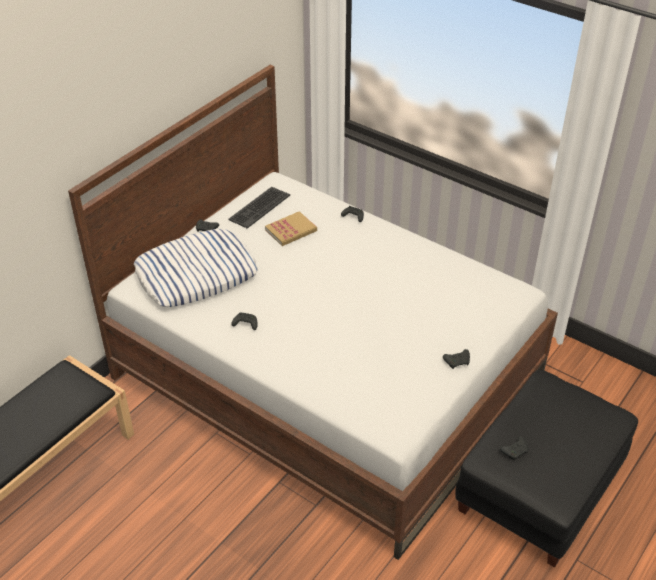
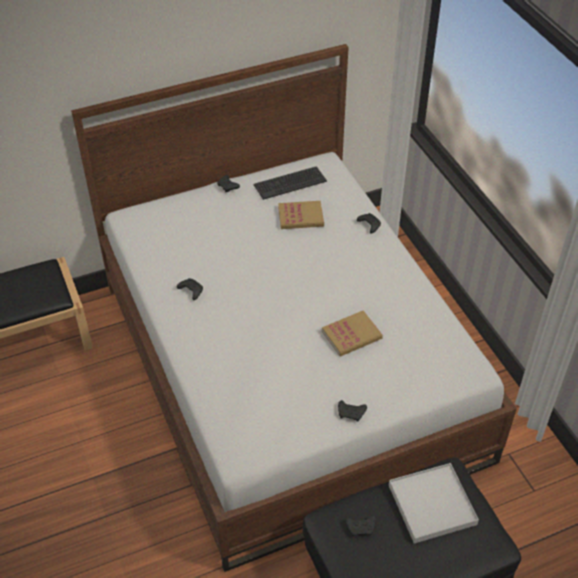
camera: 30 degrees right, 5 degrees up
(196, 274) = (187, 226): pillow -> none
(409, 304) = (351, 335): none -> book
(552, 409) = (431, 504): none -> white tray

